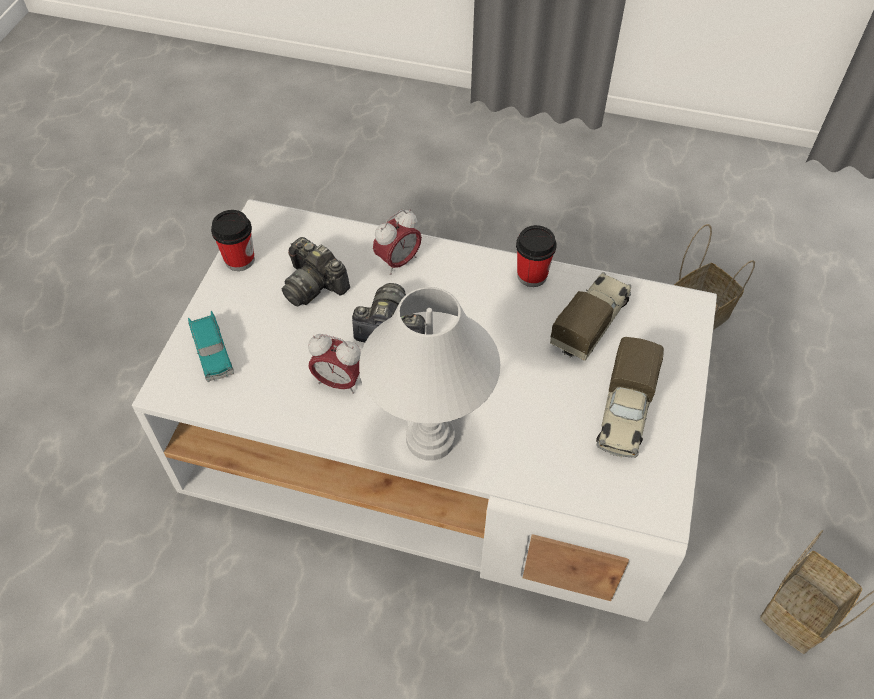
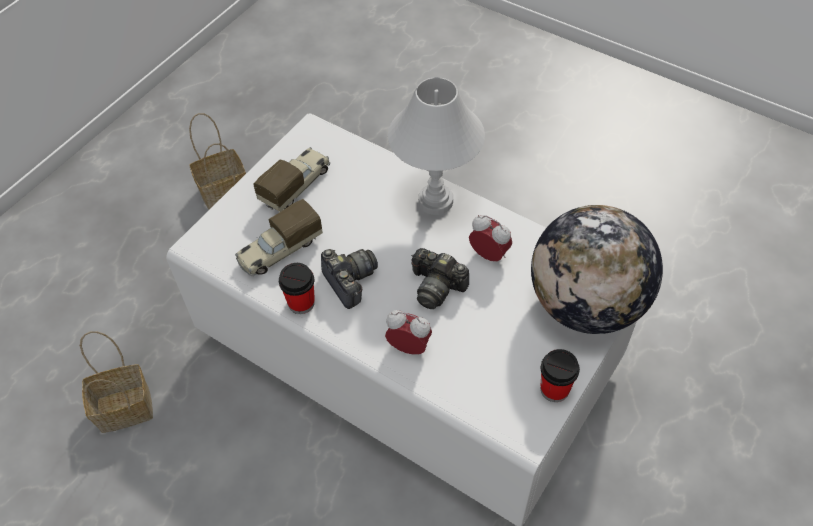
camera: 160 degrees left, 0 degrees up
(212, 351) = (586, 304): toy car -> globe
(314, 285) = (490, 344): camera -> camera (349, 281)
(398, 262) = (409, 347): alarm clock -> alarm clock turned 45 degrees clockwise

